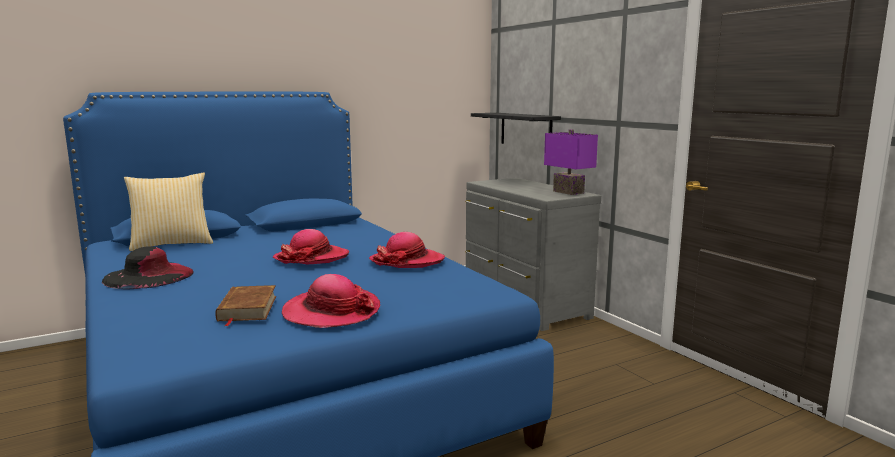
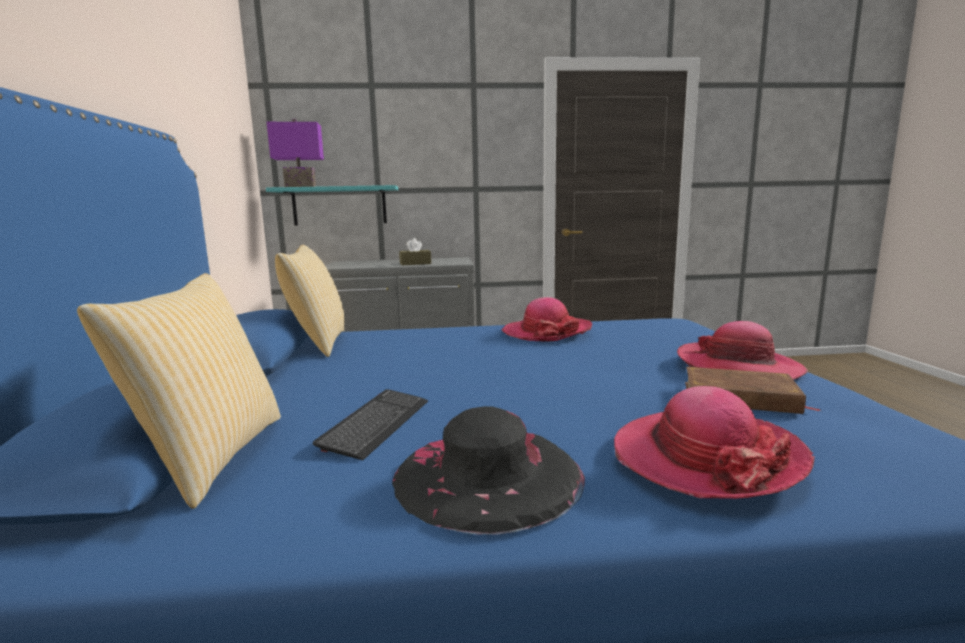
camera: 65 degrees left, 0 degrees up
(205, 255) = (376, 424): none -> keyboard
(311, 258) = (491, 362): hat -> hat (705, 457)
(337, 226) = (317, 344): none -> pillow
(525, 130) = (339, 206): black shelf -> turquoise shelf
(525, 191) = (415, 263): none -> brown tissue box
(567, 192) = (443, 259): purple table lamp -> purple table lamp (299, 187)

